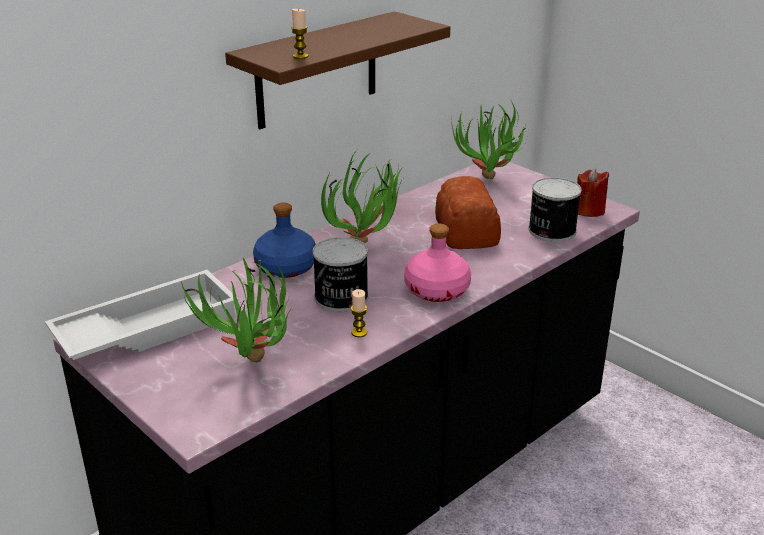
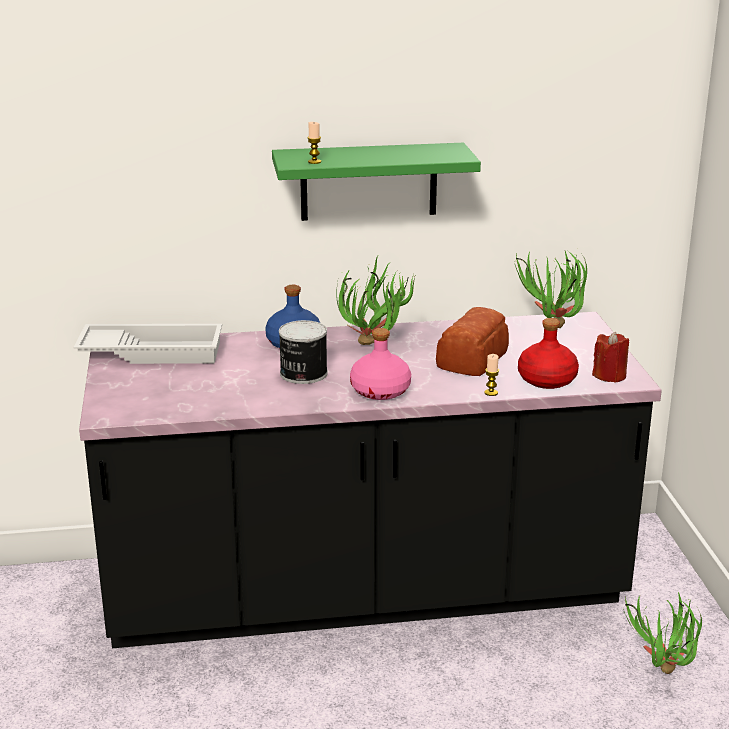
camera: 35 degrees right, 5 degrees down
(252, 368) = (182, 395): potted plant -> potted plant (661, 676)
(317, 70) = (368, 181): brown shelf -> green shelf
(359, 332) = (282, 398): candle -> candle (491, 393)
(550, 230) = (546, 380): can -> red bottle

